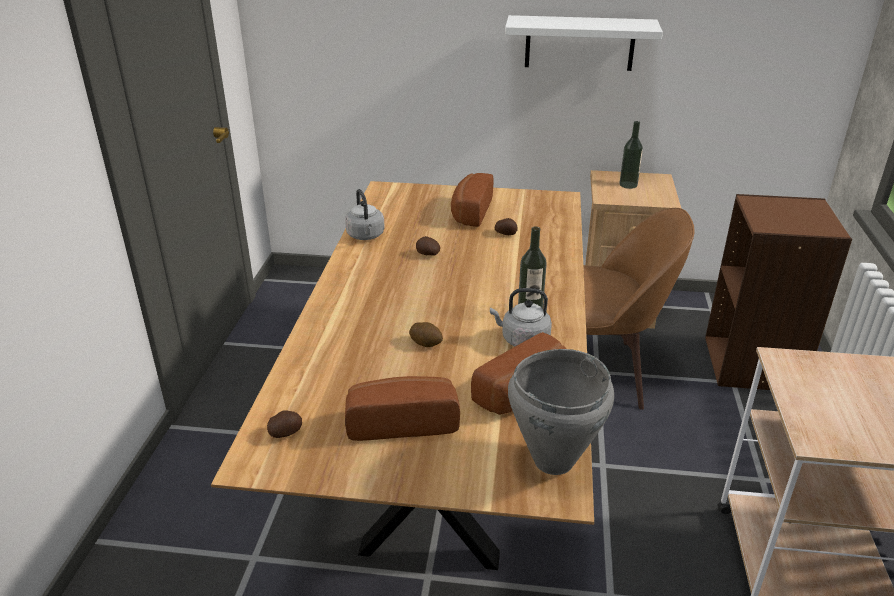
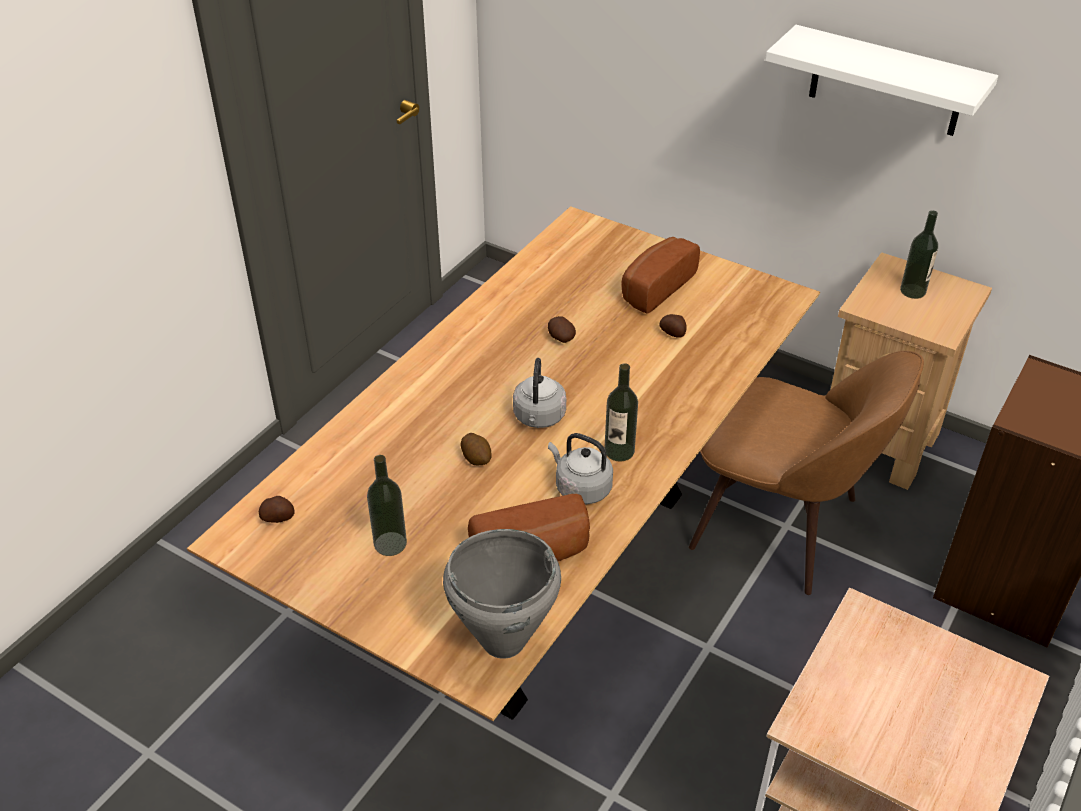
camera: 25 degrees right, 10 degrees up
(366, 236) = (510, 291): grey kettle -> grey kettle (539, 418)
(402, 421) = (390, 544): bread -> bottle

